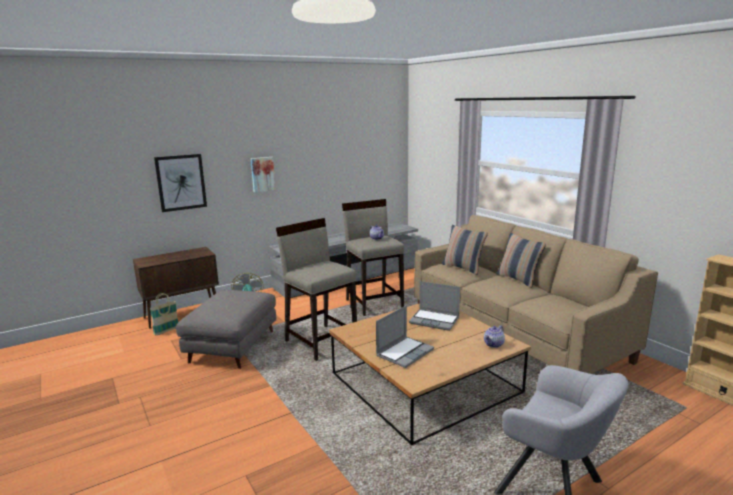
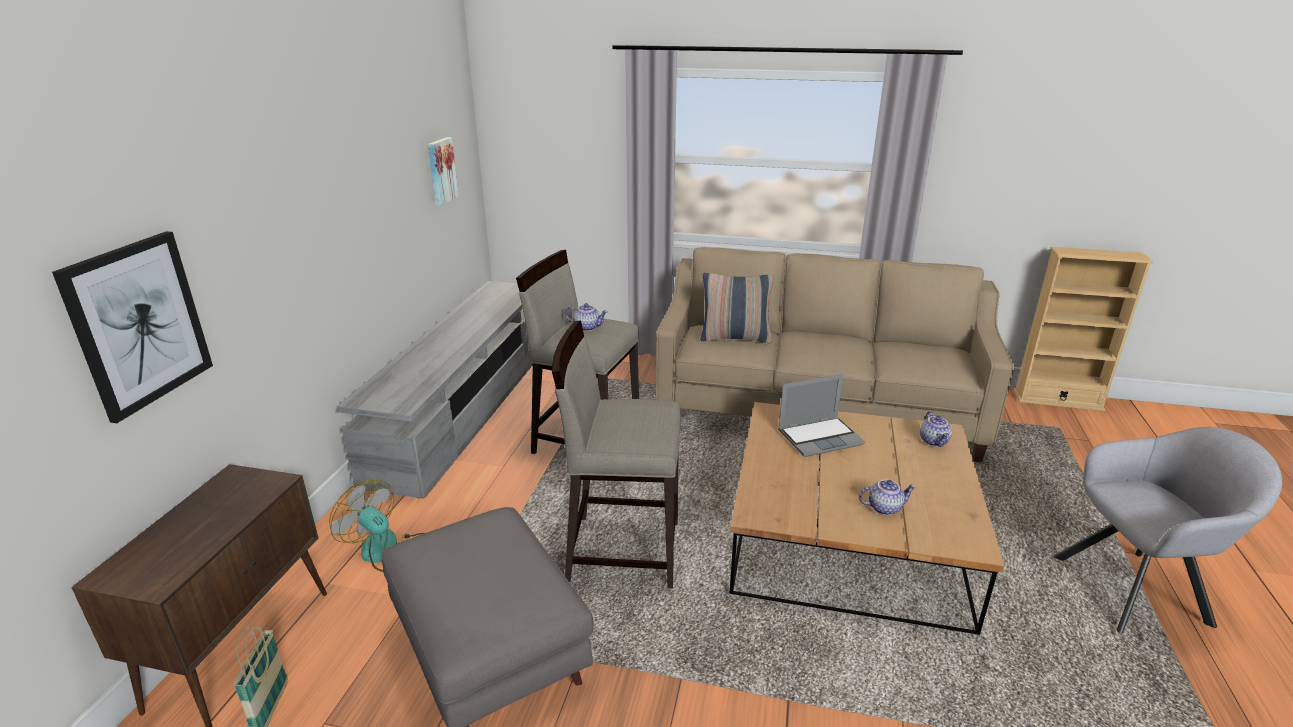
camera: 45 degrees left, 10 degrees up
(262, 174) = (296, 249): picture -> picture (441, 171)
(405, 352) = (884, 507): laptop -> teapot
(518, 279) = (821, 333): pillow -> none

